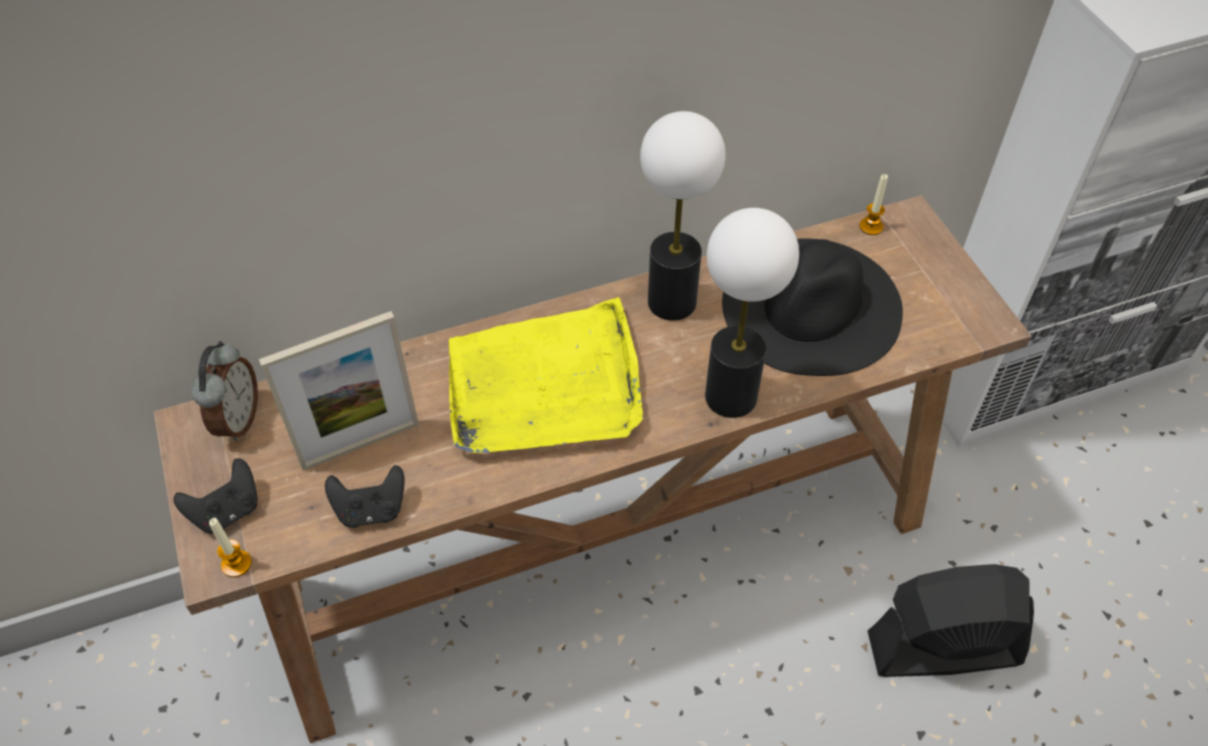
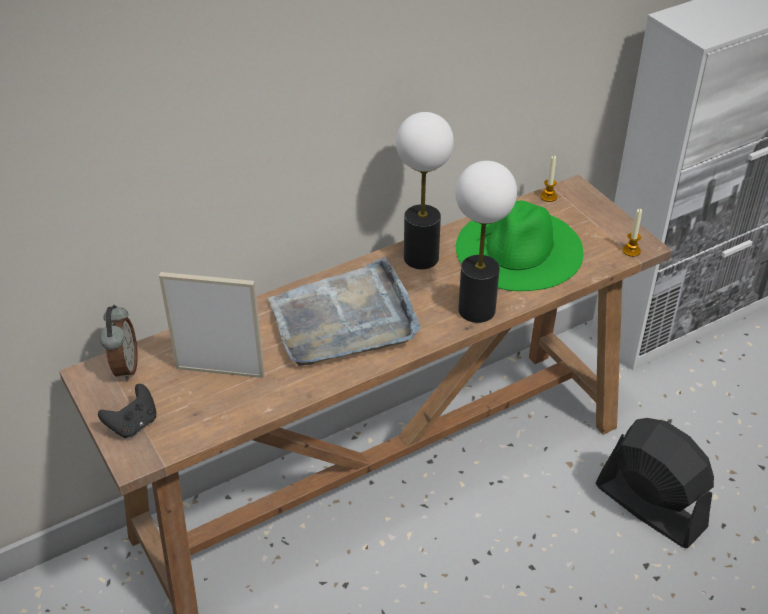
camera: 10 degrees left, 10 degrees down
(236, 564) = (149, 455): candle -> candle (631, 251)
(360, 444) = (220, 371): picture frame -> picture frame turned 135 degrees counterclockwise
(371, 510) = (239, 410): black game controller -> none
(545, 386) = (344, 319): yellow tray -> grey tray
(812, 306) = (519, 249): black hat -> green hat
(942, 648) = (649, 506): black fan -> black fan turned 60 degrees clockwise

